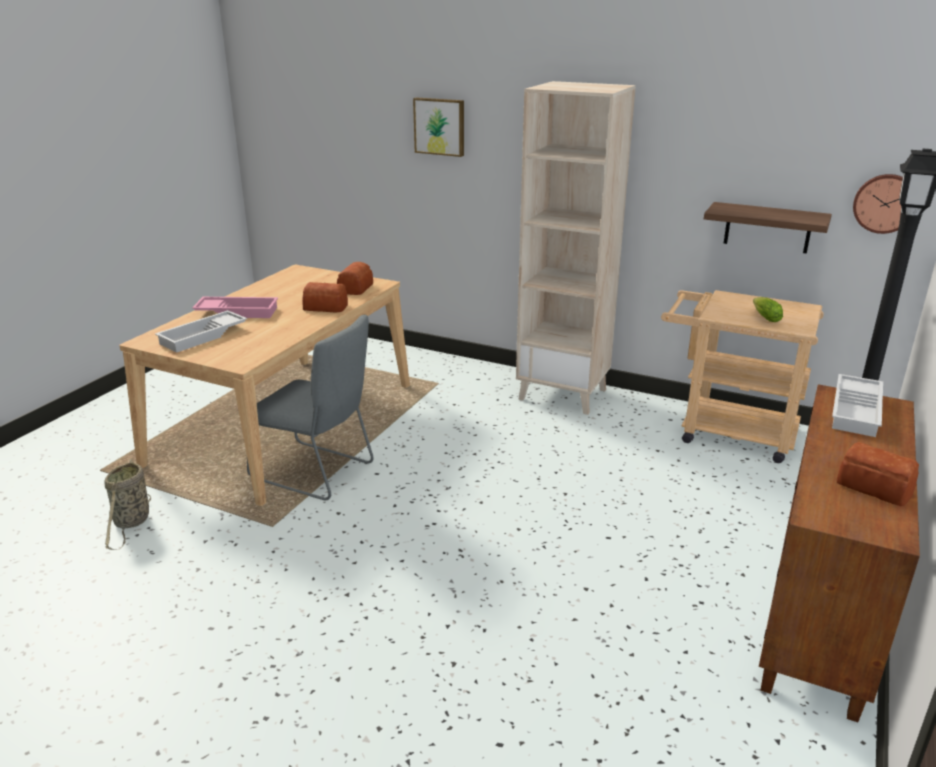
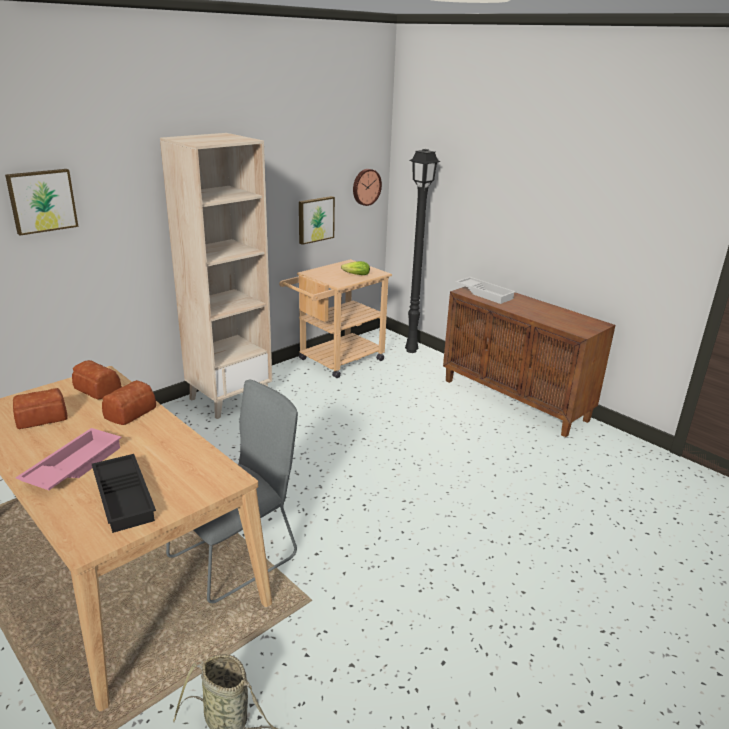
camera: 70 degrees left, 0 degrees up
(203, 336) = (125, 497): white tray -> black tray
(767, 228) = (315, 219): shelf -> picture
(875, 488) = (560, 314): bread -> bread (43, 418)

